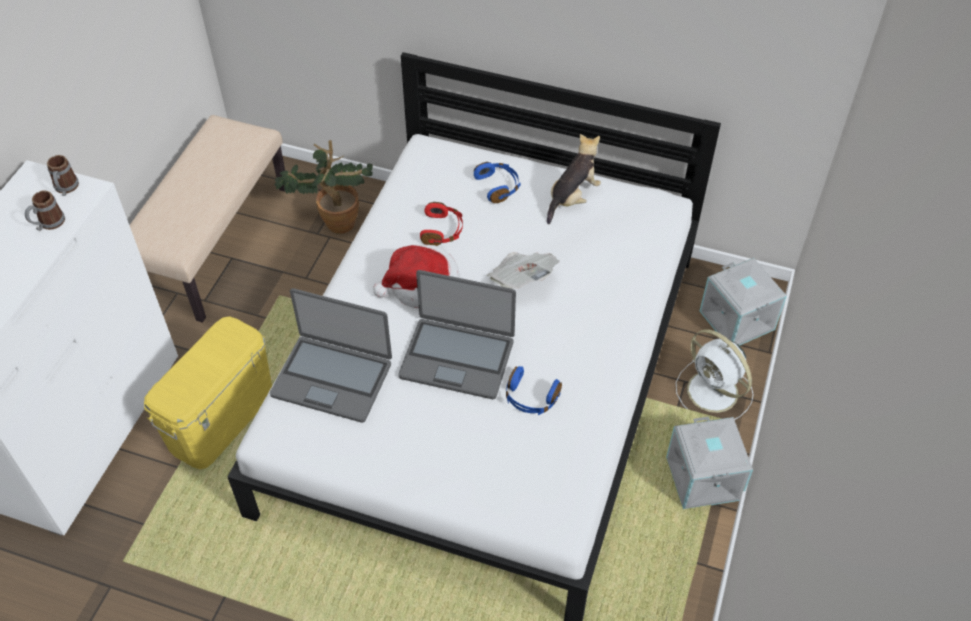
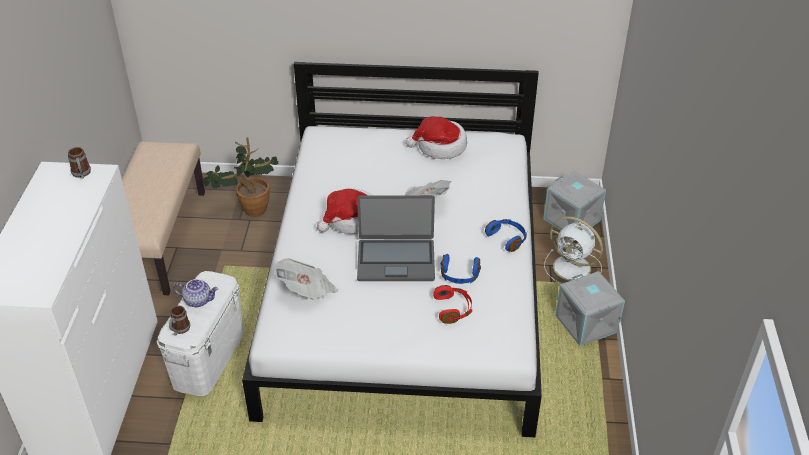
camera: 15 degrees left, 10 degrees down
(48, 224) = (77, 198): mug -> mug (179, 330)
(207, 357) = (198, 300): none -> teapot
(222, 419) = (208, 358): yellow storage box -> white storage box
(332, 378) = (307, 290): laptop -> newspaper
(442, 231) = (353, 183): red headphones -> red headphones (453, 309)
(498, 186) = (383, 148): blue headphones -> blue headphones (507, 238)
(572, 198) = (440, 146): plush toy -> hat

